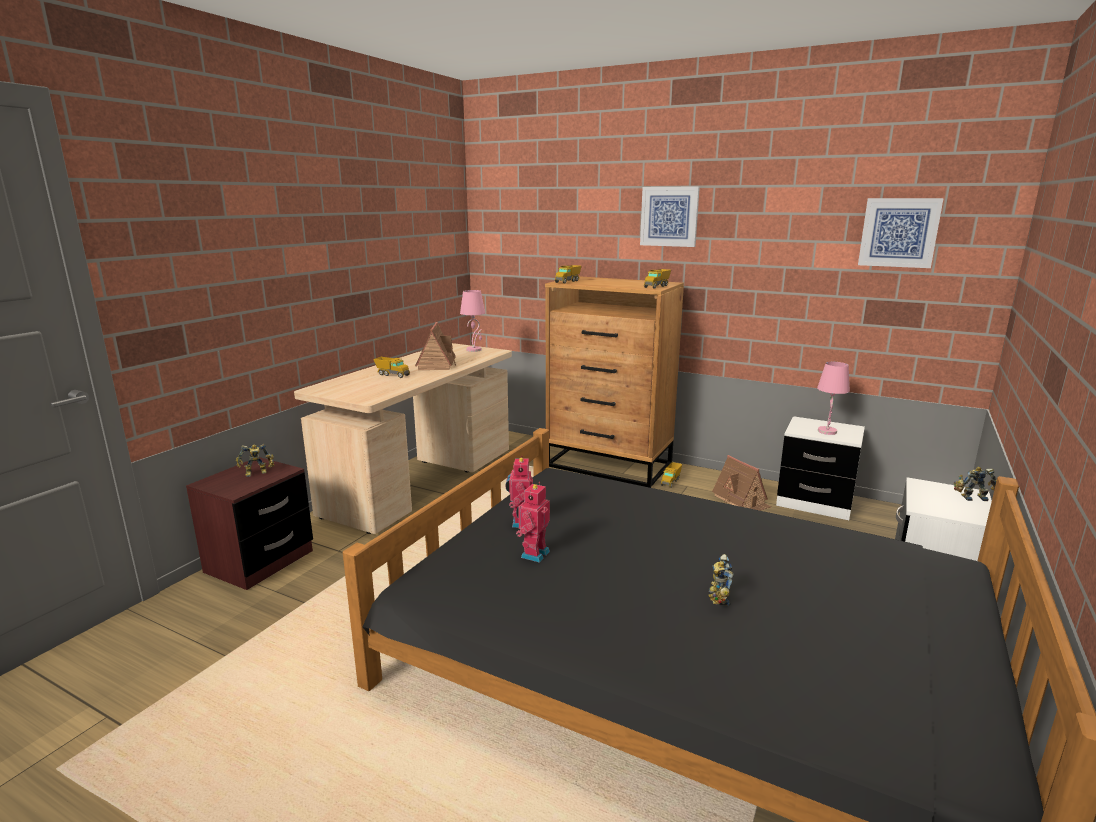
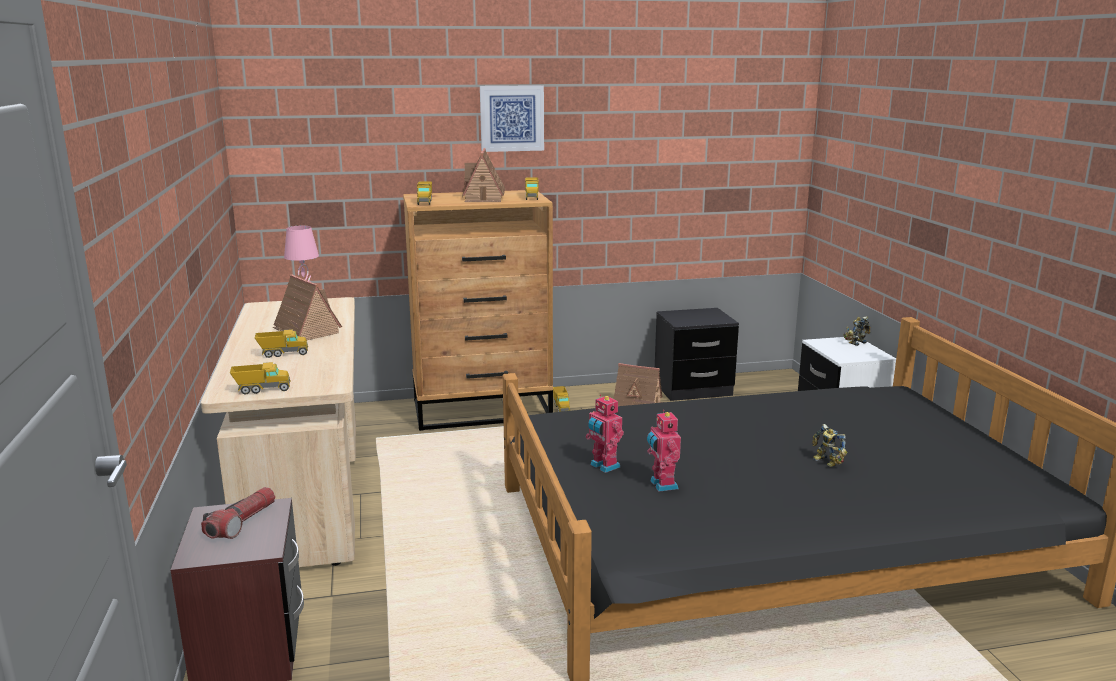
camera: 40 degrees left, 0 degrees up
(257, 473) = (242, 522): toy robot -> flashlight
(333, 392) = (262, 390): none -> toy truck
(619, 283) = (484, 198): none -> toy house
(814, 502) = (693, 389): white nightstand -> black nightstand
(827, 431) = (701, 318): pink table lamp -> none
(899, 232) = (726, 127): picture -> none

